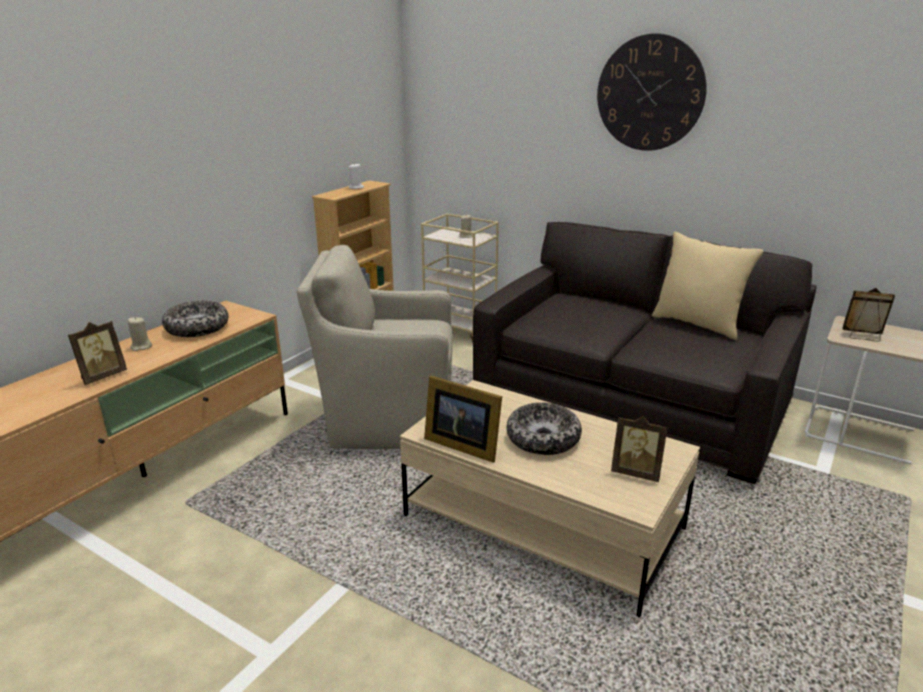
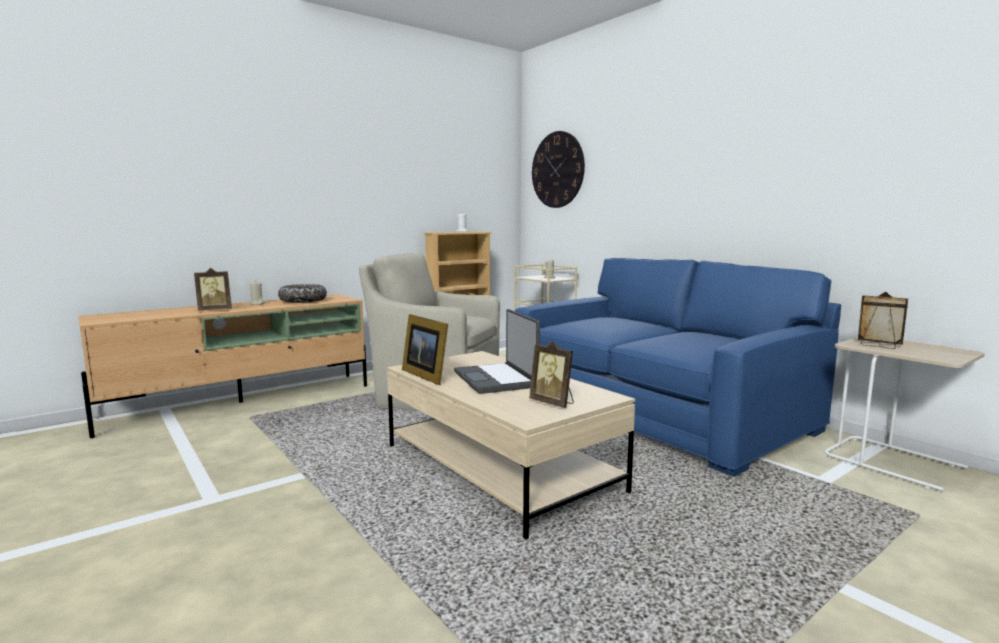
camera: 20 degrees right, 15 degrees down
(543, 438) = (496, 379): bowl -> laptop
(632, 400) = (657, 411): grey sofa -> blue sofa
(650, 93) = (687, 145): wall clock -> wall clock (557, 170)
(697, 324) = (712, 334): beige pillow -> none

